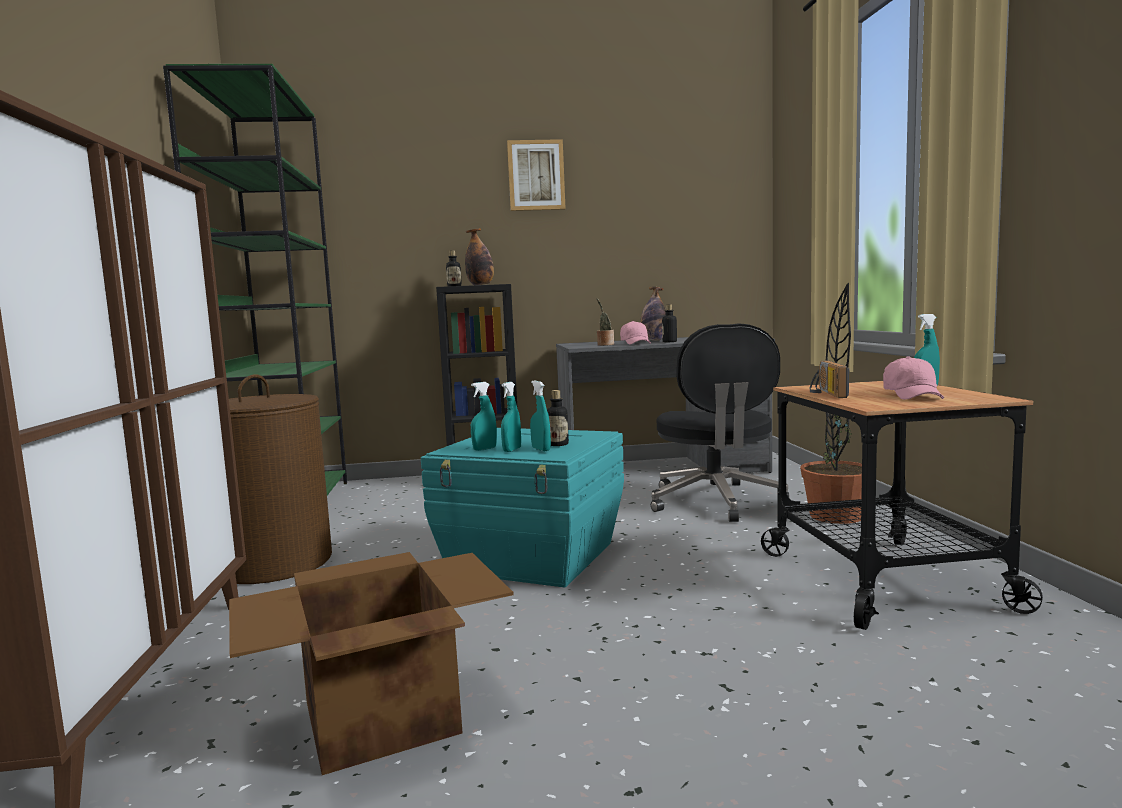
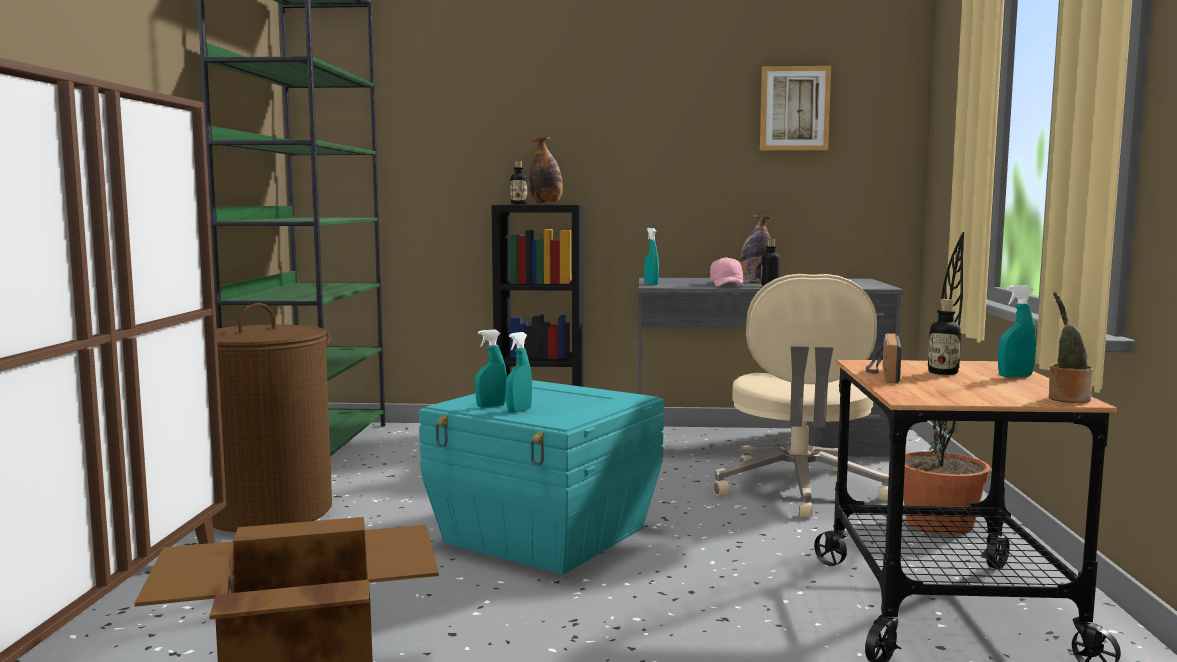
camera: 10 degrees right, 0 degrees up
(536, 175) = (626, 73): picture -> picture (794, 108)
(541, 449) = (551, 412): turquoise spray bottle -> turquoise spray bottle (651, 284)
(558, 444) = (575, 407): bottle -> bottle (943, 372)
(604, 345) = (688, 284): potted plant -> potted plant (1066, 398)
(716, 502) = (799, 490): black office chair -> beige office chair
(912, 395) = (980, 387): pink cap -> none

